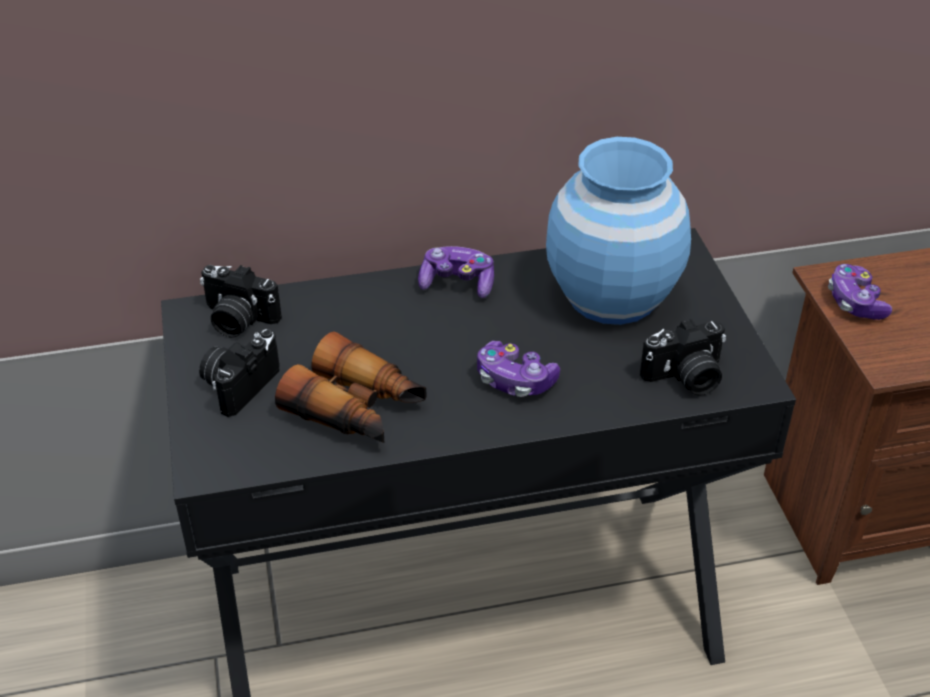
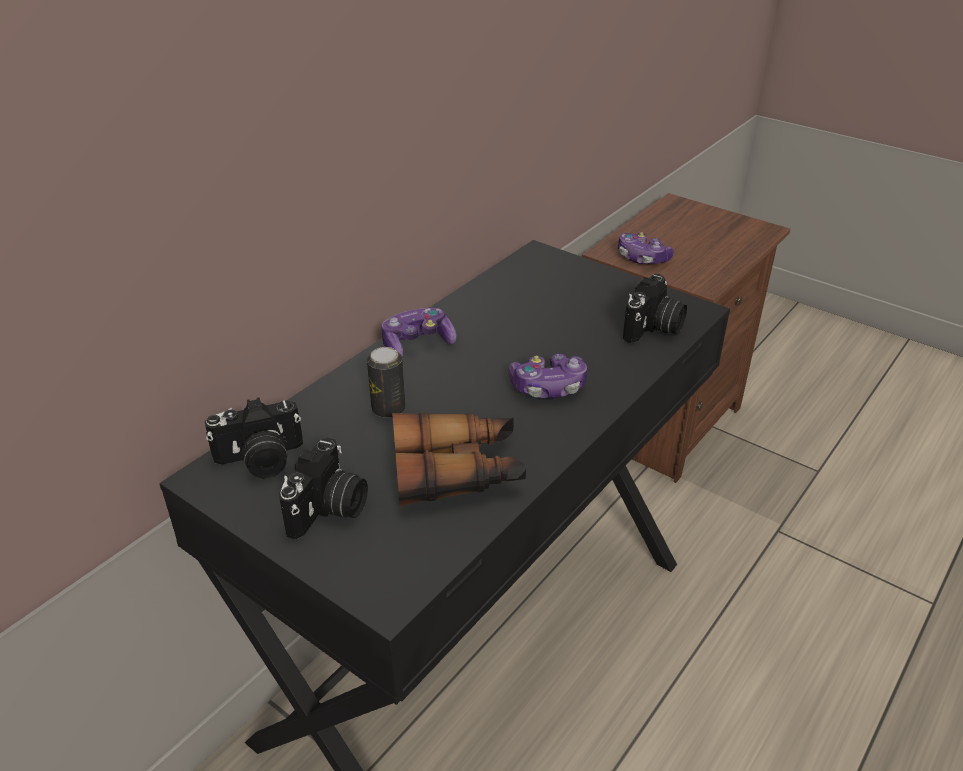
camera: 40 degrees left, 5 degrees down
(239, 384) = (329, 510): camera -> camera turned 150 degrees counterclockwise
(368, 329) = (388, 409): none -> can
(612, 296) = (538, 302): blue vase -> none

